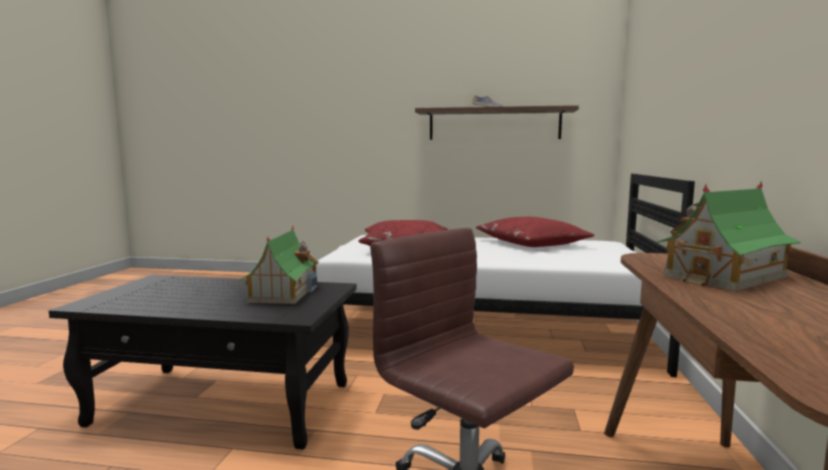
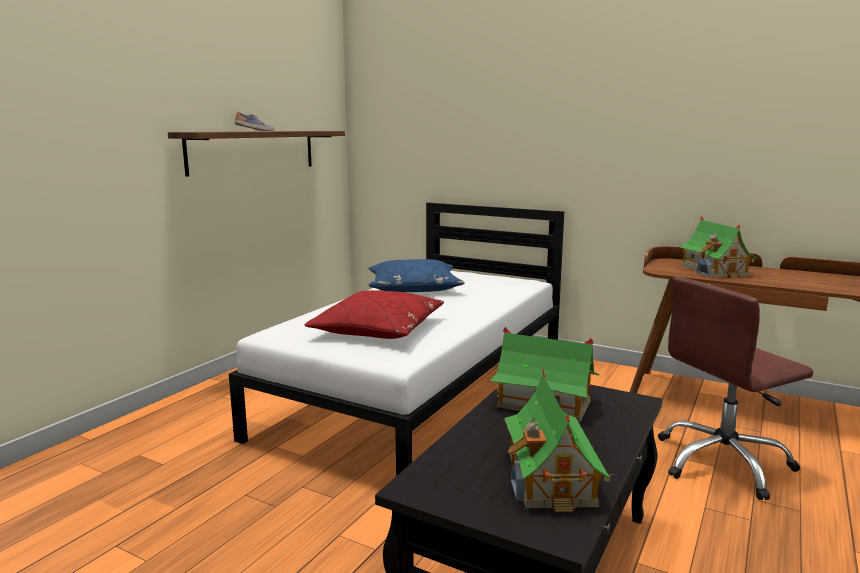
camera: 70 degrees left, 5 degrees up
(156, 300) = (550, 477): none -> toy house
(532, 243) = (413, 288): red pillow -> blue pillow

